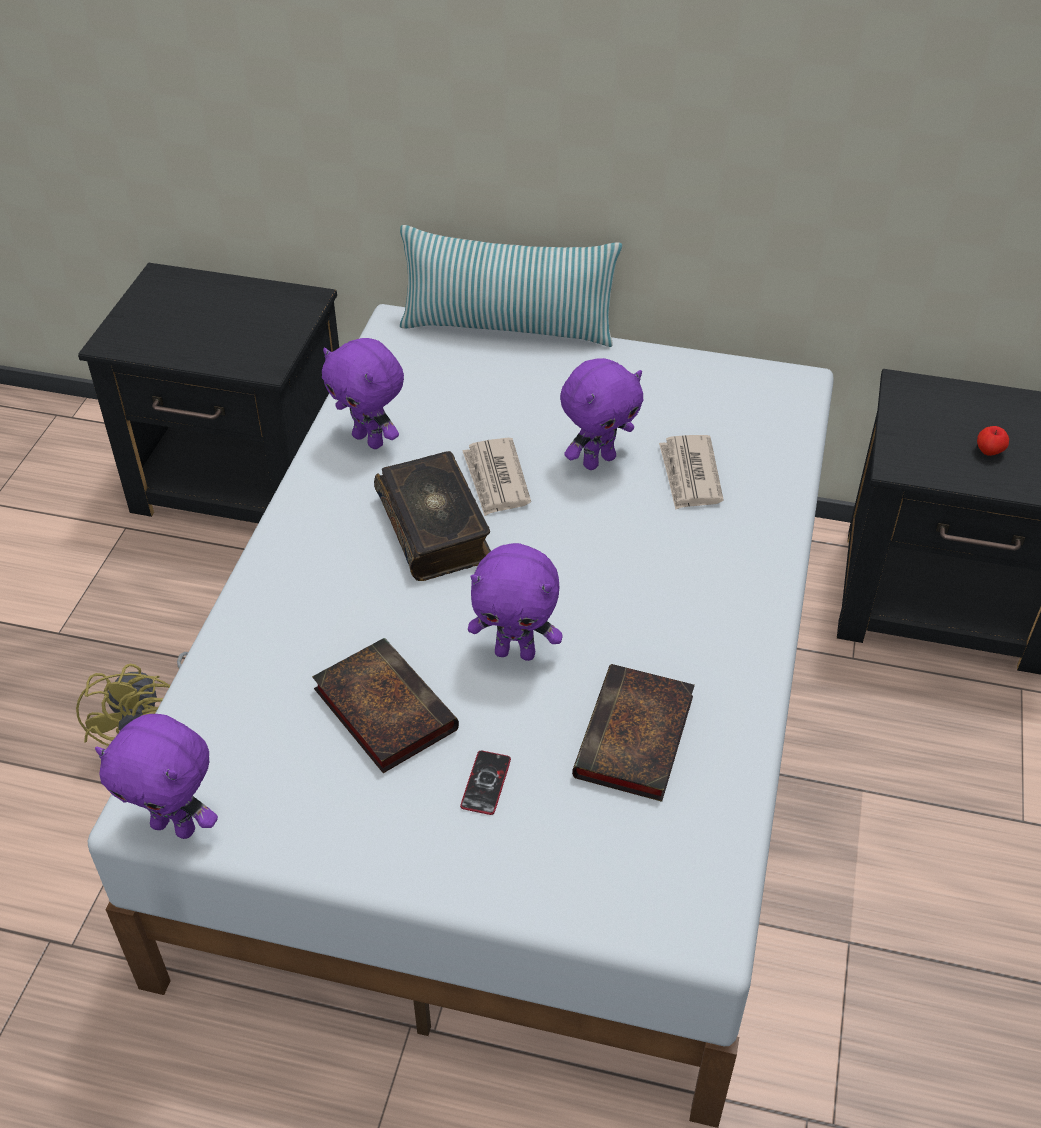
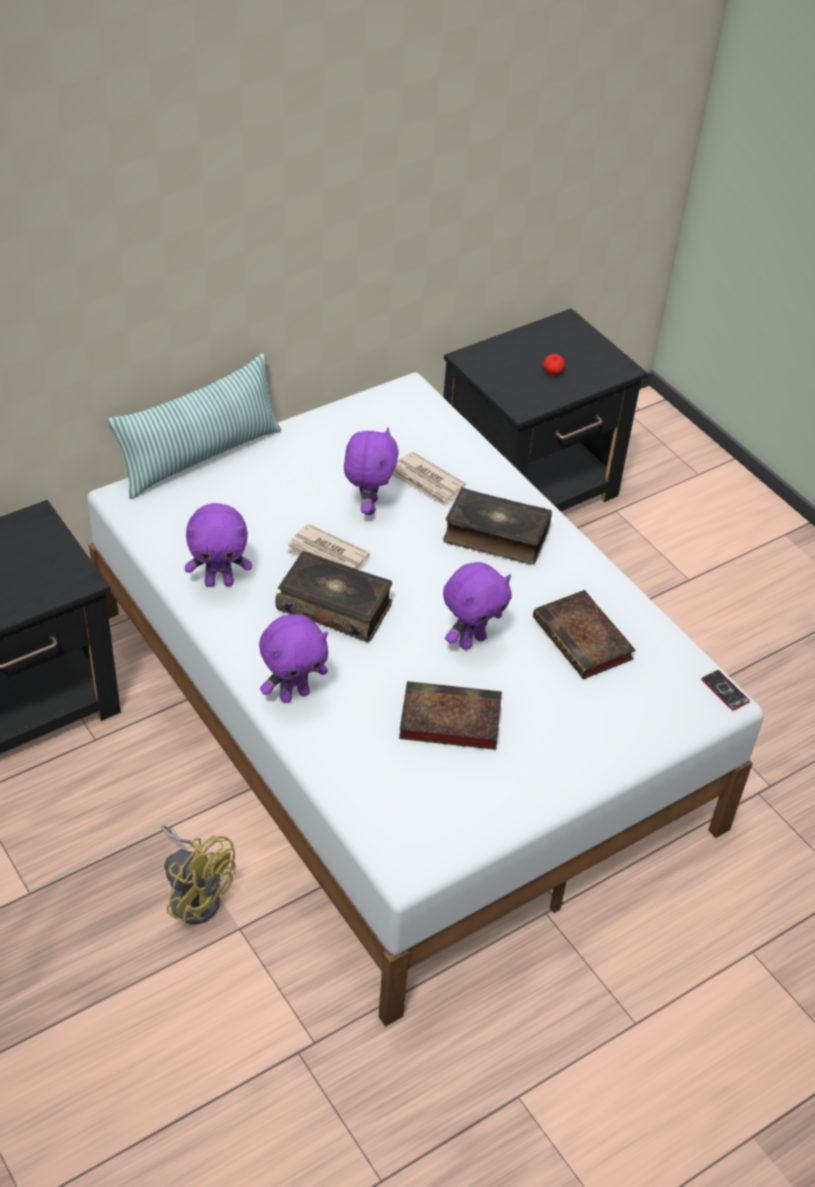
camera: 50 degrees left, 0 degrees up
(176, 826) = (433, 859): purple plush toy -> purple plush toy (294, 694)
(486, 783) = (548, 714): phone -> phone (725, 691)
(689, 570) = (496, 535): none -> book

